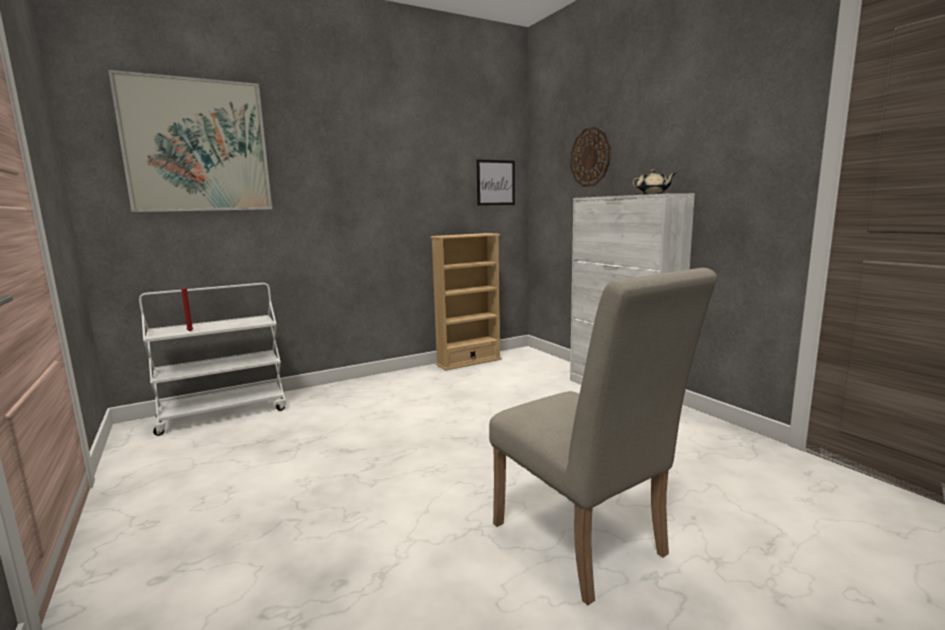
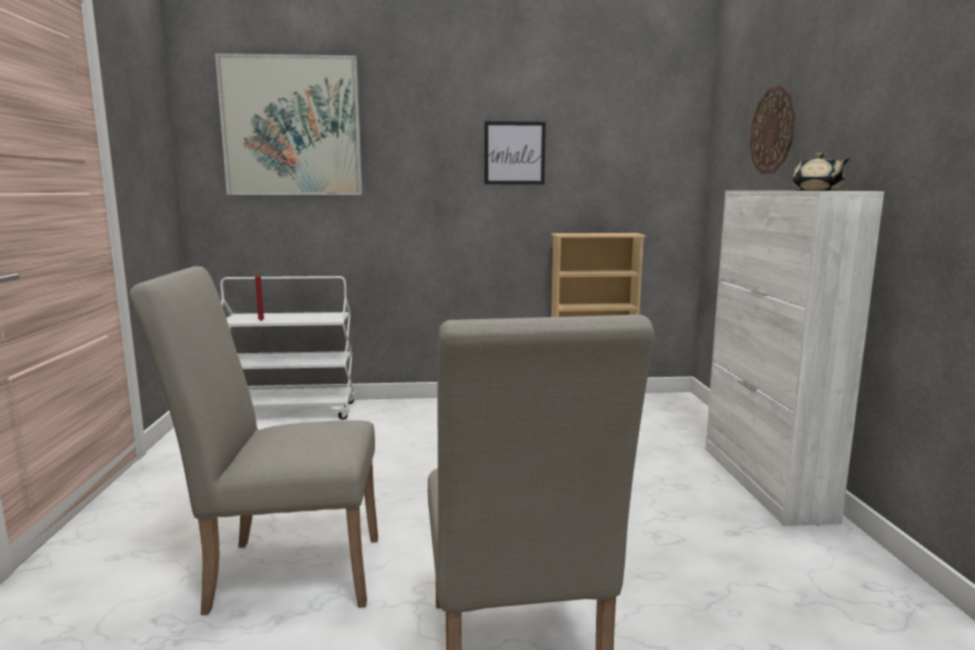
camera: 25 degrees right, 0 degrees up
(347, 539) = (282, 571): none -> beige chair
(495, 182) = (654, 165): picture -> picture (514, 153)

